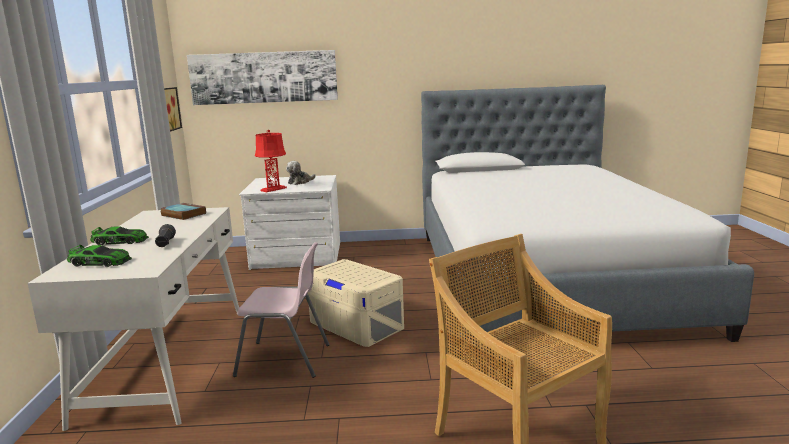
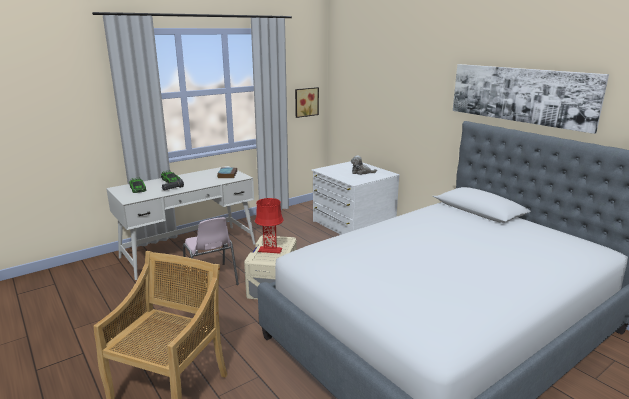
camera: 55 degrees right, 5 degrees up
(264, 77) = (368, 87): picture -> picture (520, 95)
(273, 189) = (333, 172): red table lamp -> red table lamp (270, 250)

